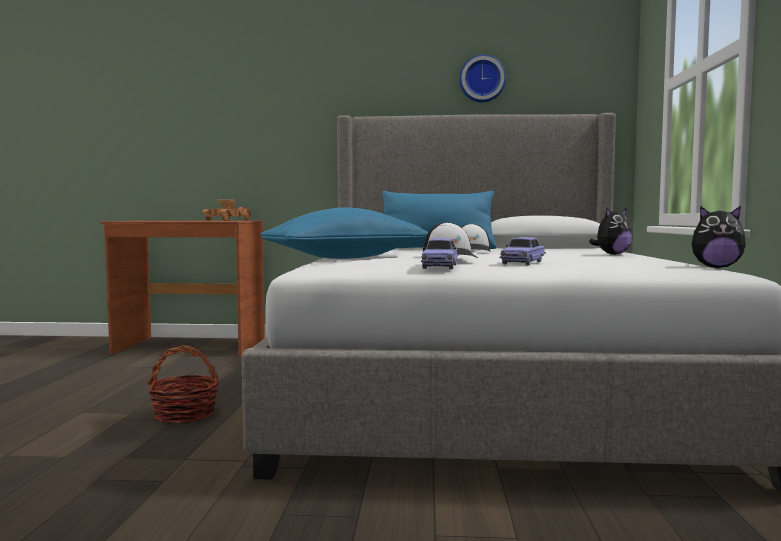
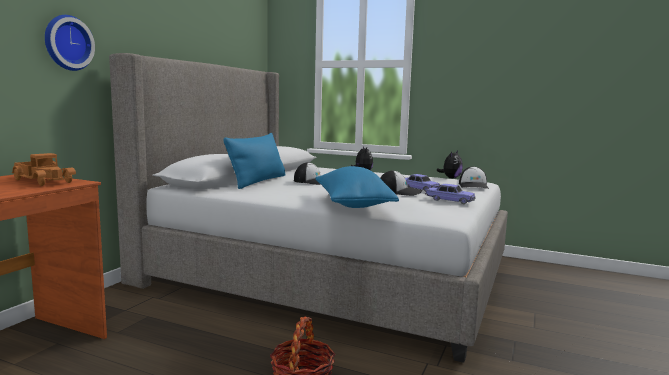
camera: 70 degrees left, 5 degrees up
(482, 79) = (200, 31): wall clock -> wall clock (67, 43)
(633, 269) = (473, 186): none -> cap

